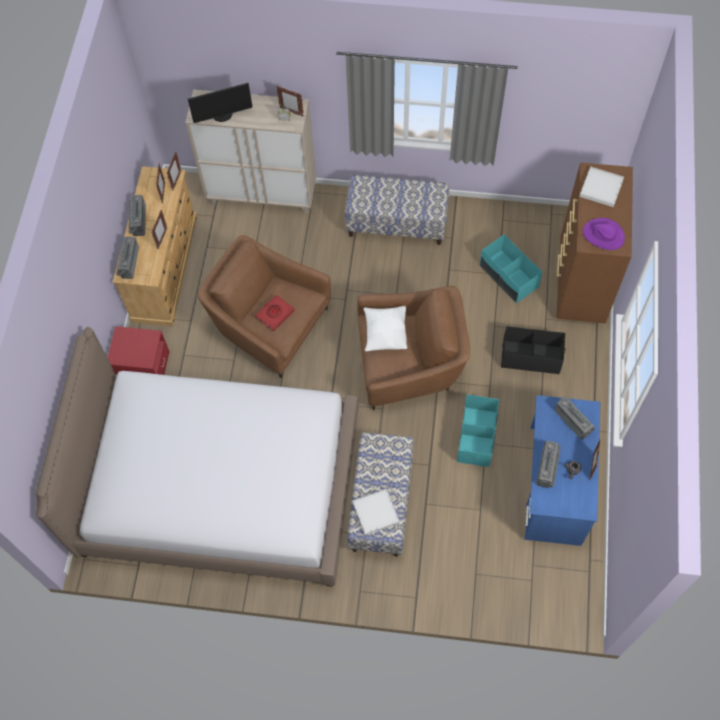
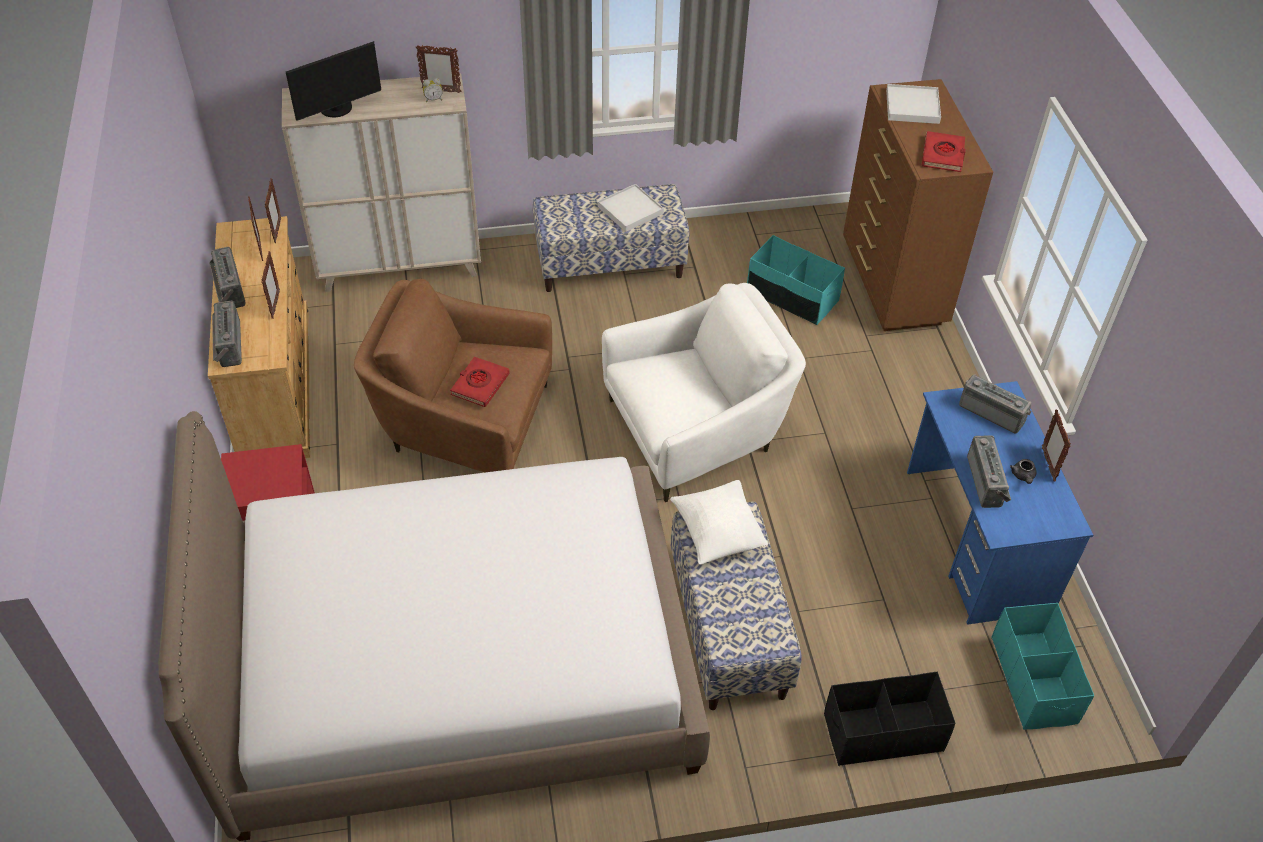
camera: 20 degrees left, 15 degrees down
(375, 512) = (742, 619): white tray -> white tray (630, 210)
(385, 333) = (659, 376): white pillow -> white pillow (717, 533)
(410, 364) = (697, 430): brown armchair -> white armchair
(477, 436) = (835, 502): turquoise storage box -> turquoise storage box (1034, 680)
(530, 357) = (866, 385): black storage box -> black storage box (882, 732)
(603, 235) = (943, 155): purple hat -> red book

